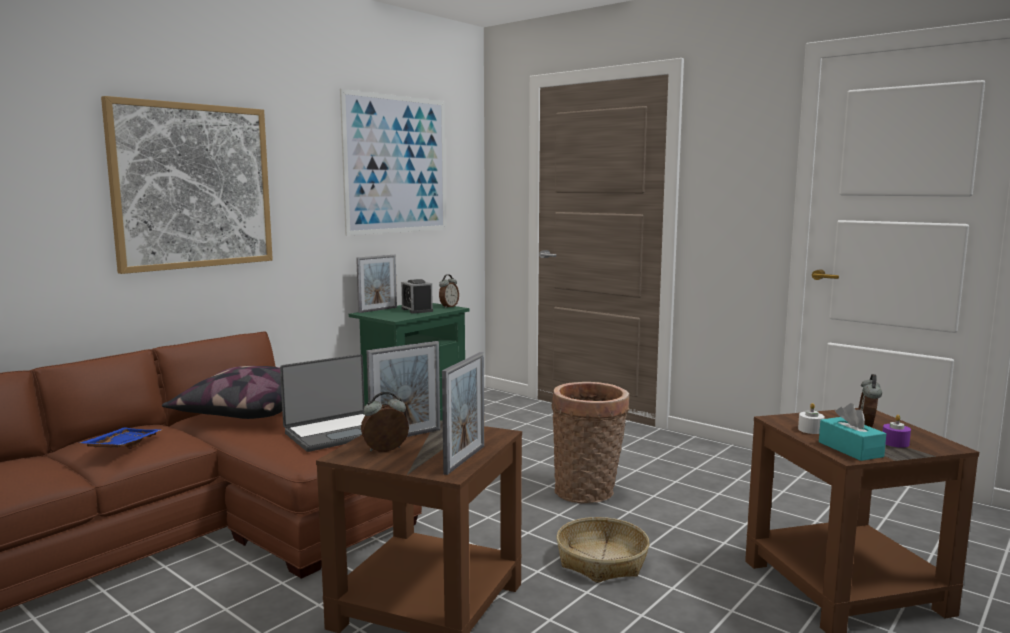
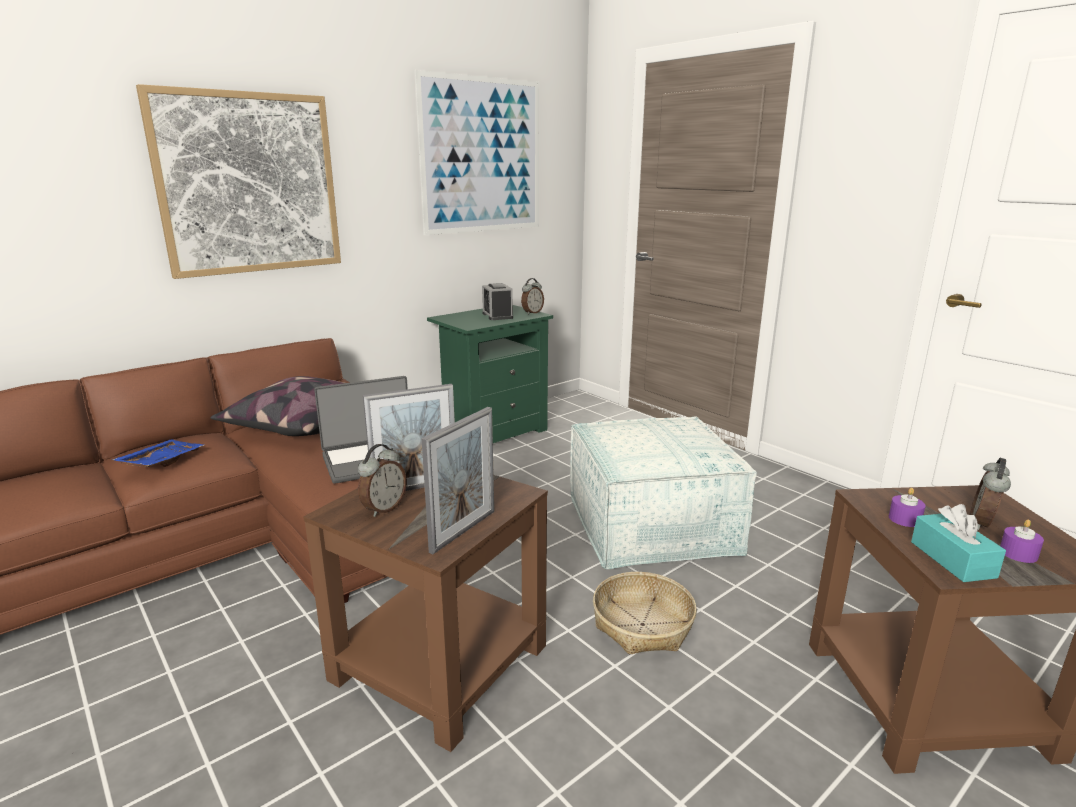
camera: 10 degrees right, 10 degrees up
(378, 310) = (458, 314): picture frame -> none
(386, 450) = (383, 508): alarm clock -> alarm clock turned 135 degrees clockwise
(588, 492) = (651, 530): basket -> white ottoman
(810, 430) = (904, 519): white candle -> purple candle

